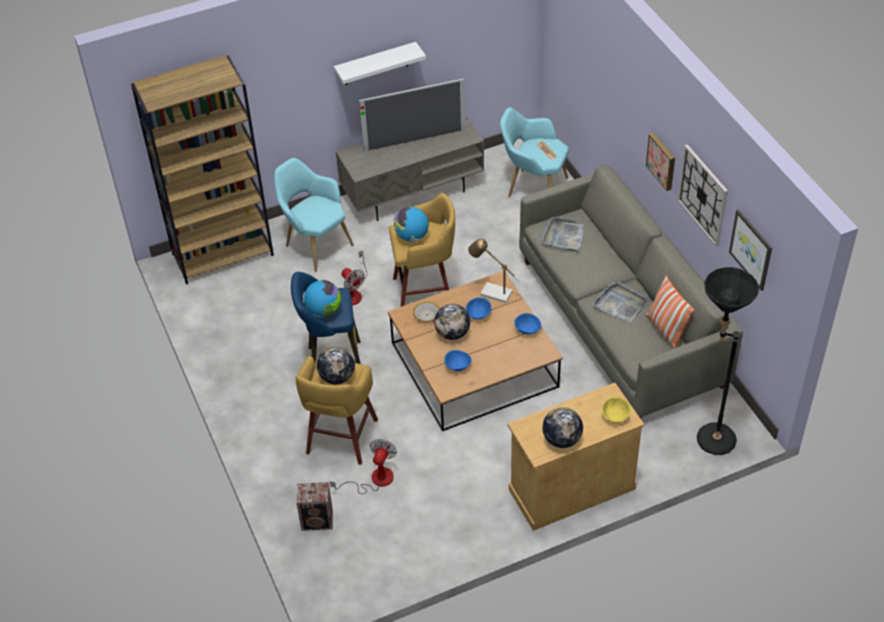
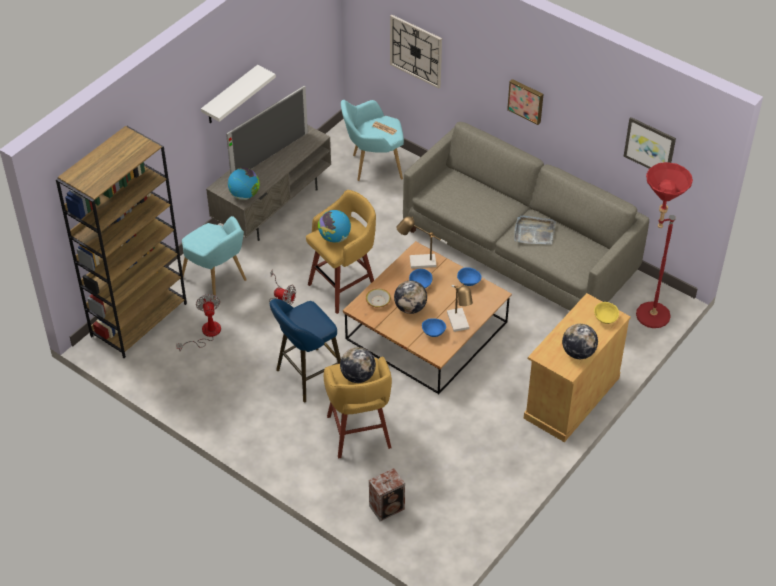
camera: 30 degrees left, 0 degrees up
(315, 244) = (218, 280): turquoise armchair -> turquoise armchair turned 150 degrees counterclockwise
(324, 311) = (307, 326): globe -> globe (244, 195)
(374, 480) = (411, 456): fan -> fan (206, 333)
(489, 367) = (459, 323): none -> table lamp
(563, 236) = (451, 194): grey tray -> none
(666, 329) = (582, 240): pillow -> none
(703, 195) = (583, 116): wall clock -> wall clock (416, 51)
(707, 438) = (645, 317): black floor lamp -> red floor lamp

